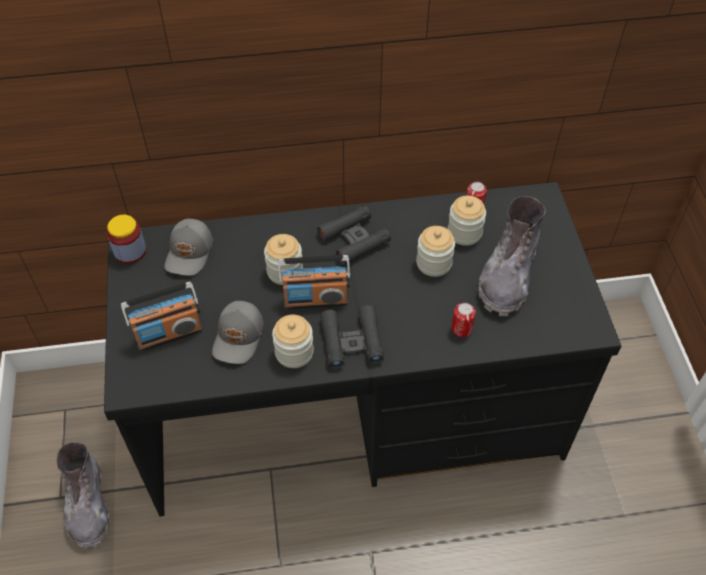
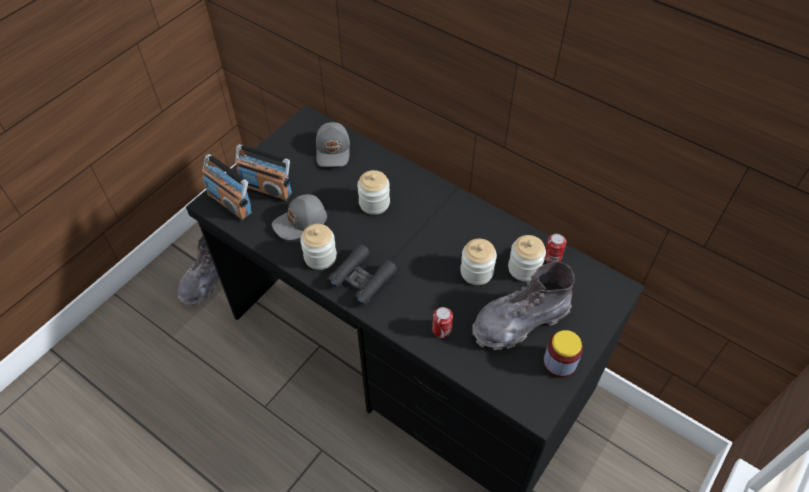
camera: 45 degrees right, 0 degrees up
(130, 251) = (302, 125): jar -> jar (559, 362)
(190, 253) = (333, 150): grey cap -> grey cap turned 60 degrees counterclockwise
(315, 299) = (371, 235): radio -> radio (230, 204)
(354, 239) = (442, 216): black binoculars -> none

